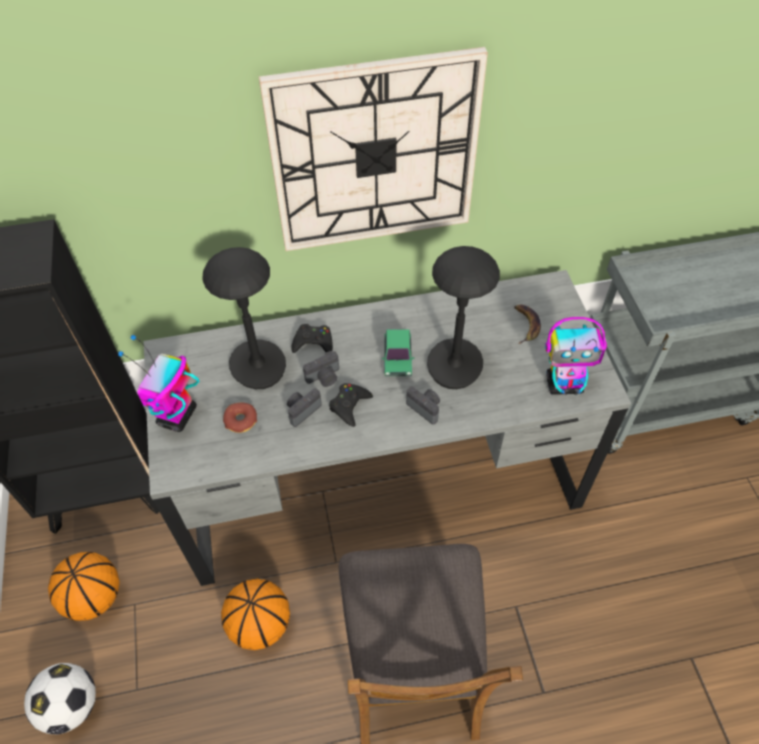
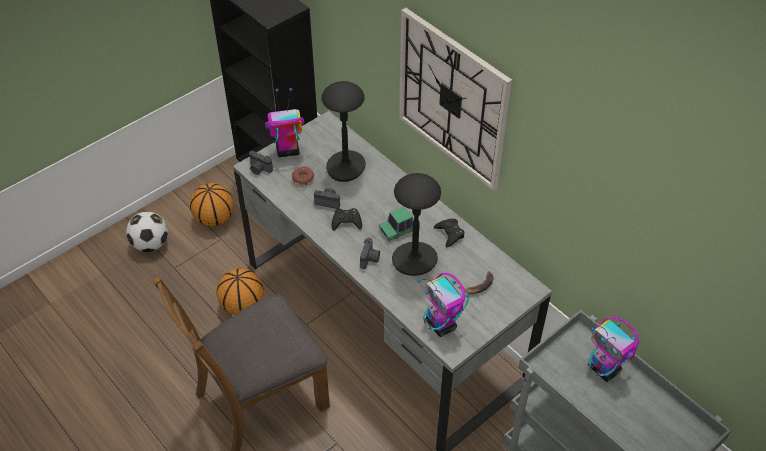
camera: 60 degrees right, 5 degrees down
(313, 343) = (382, 184): black game controller -> black game controller (450, 234)
(324, 378) = (359, 201): camera -> camera (259, 169)
(682, 279) = (604, 369): none -> toy robot

